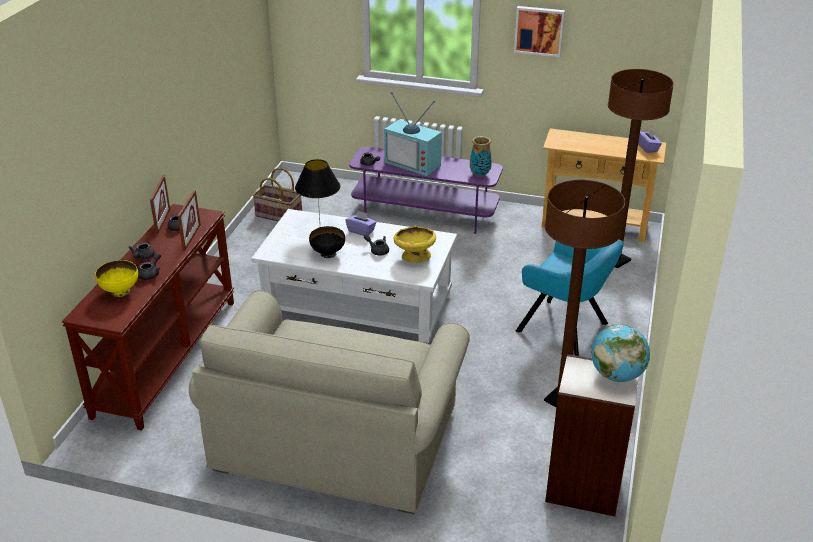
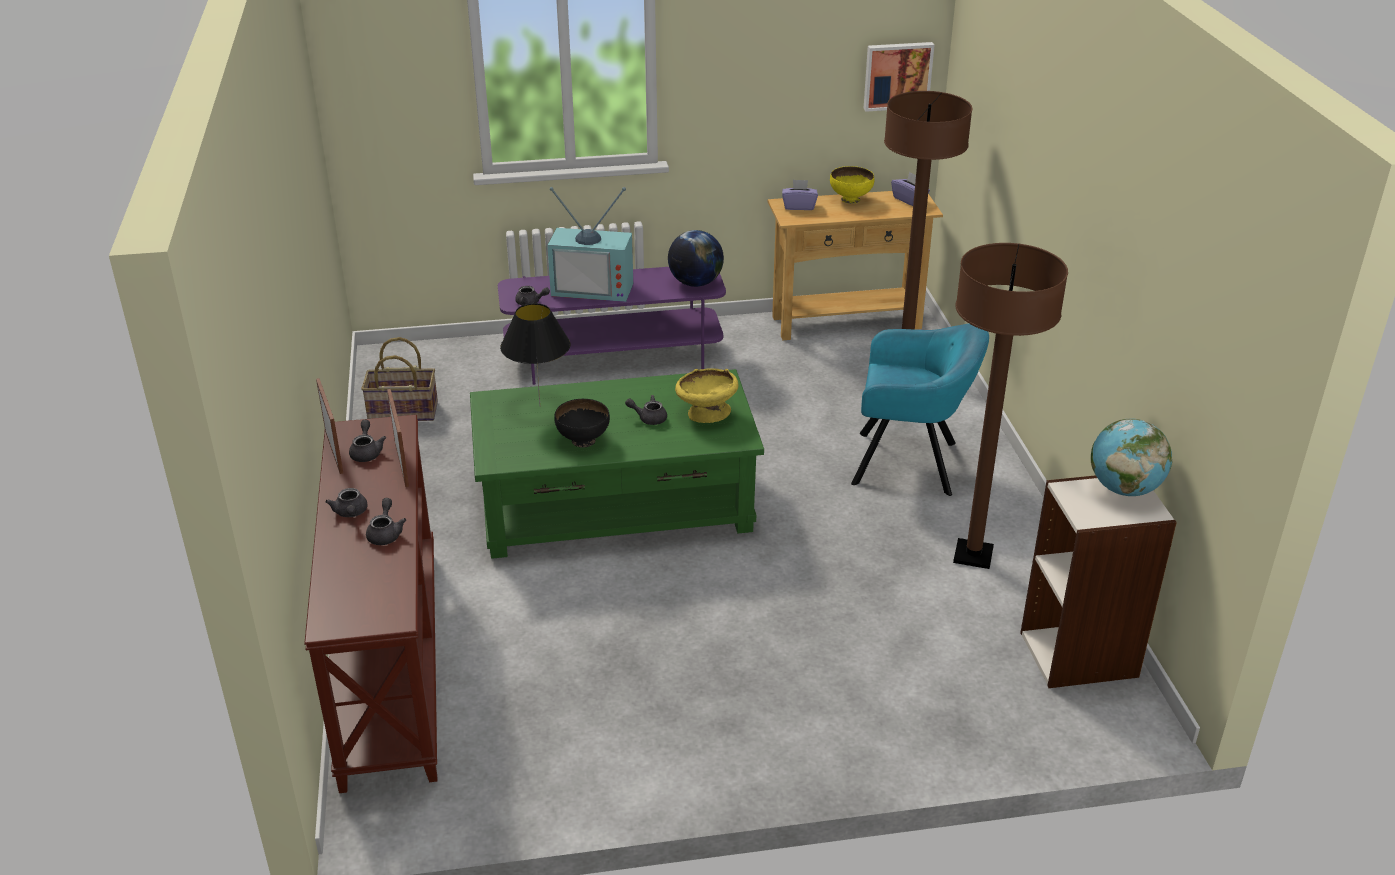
camera: 25 degrees left, 0 degrees up
(120, 291) = (360, 572): yellow bowl -> yellow bowl (850, 200)
(335, 439) = (728, 700): beige sofa -> none
(357, 303) = (615, 505): white coffee table -> green coffee table
(361, 231) = (603, 397): purple tissue box -> purple tissue box (799, 206)
(480, 174) = (695, 283): vase -> globe
(539, 30) = (743, 62): picture -> picture (897, 75)

